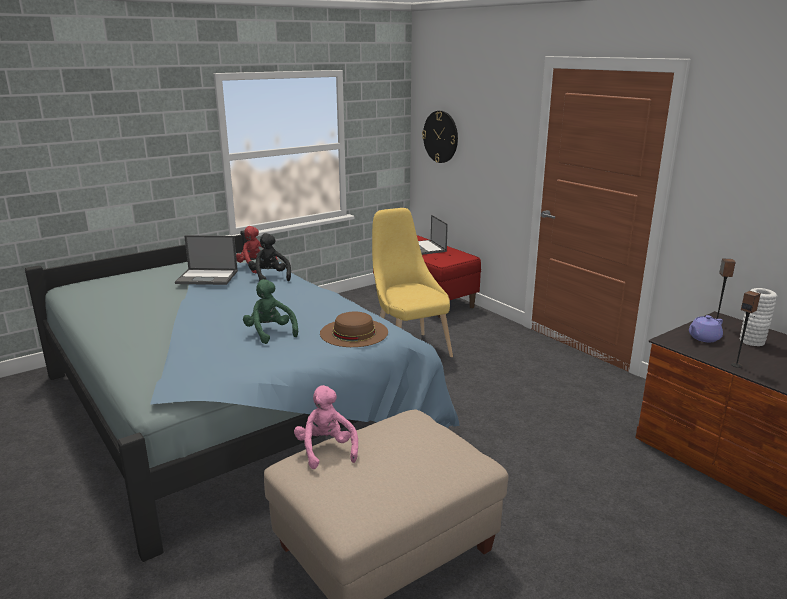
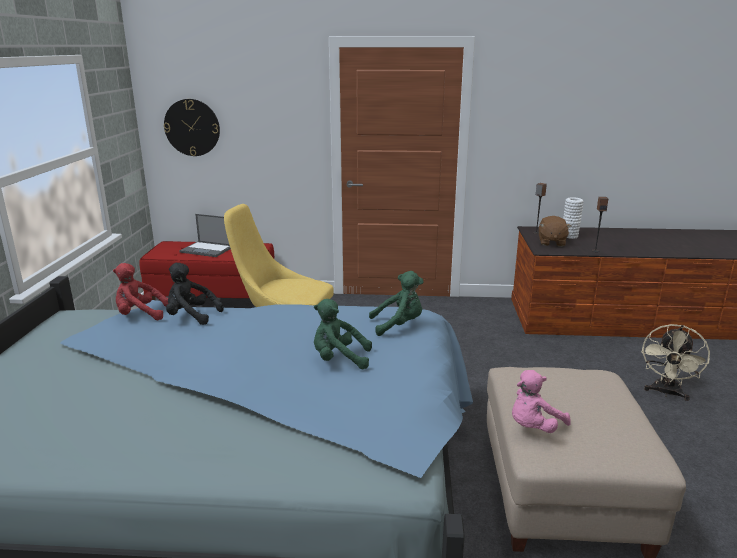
camera: 50 degrees left, 0 degrees up
(208, 277) = (118, 345): laptop -> none
(326, 450) = (533, 427): pink plush toy -> pink plush toy turned 60 degrees counterclockwise
(354, 332) = (399, 325): brown hat -> green plush toy
(675, 572) = (666, 393): none -> beige fan
(703, 338) = (551, 242): purple teapot -> brown plush toy

